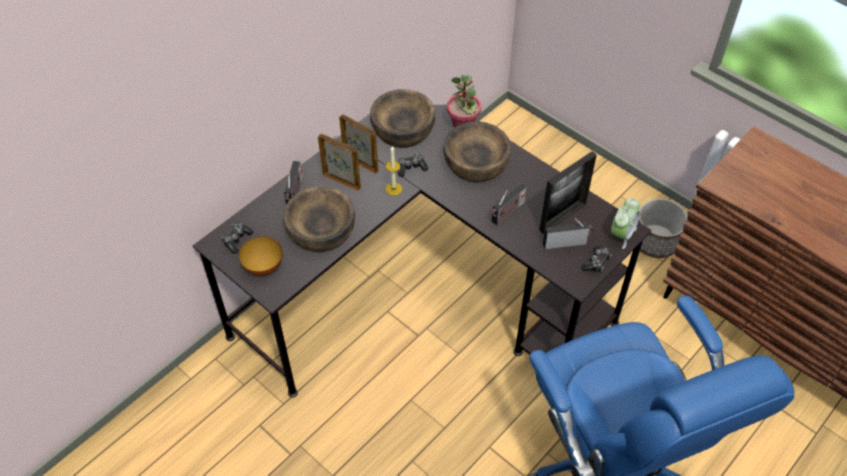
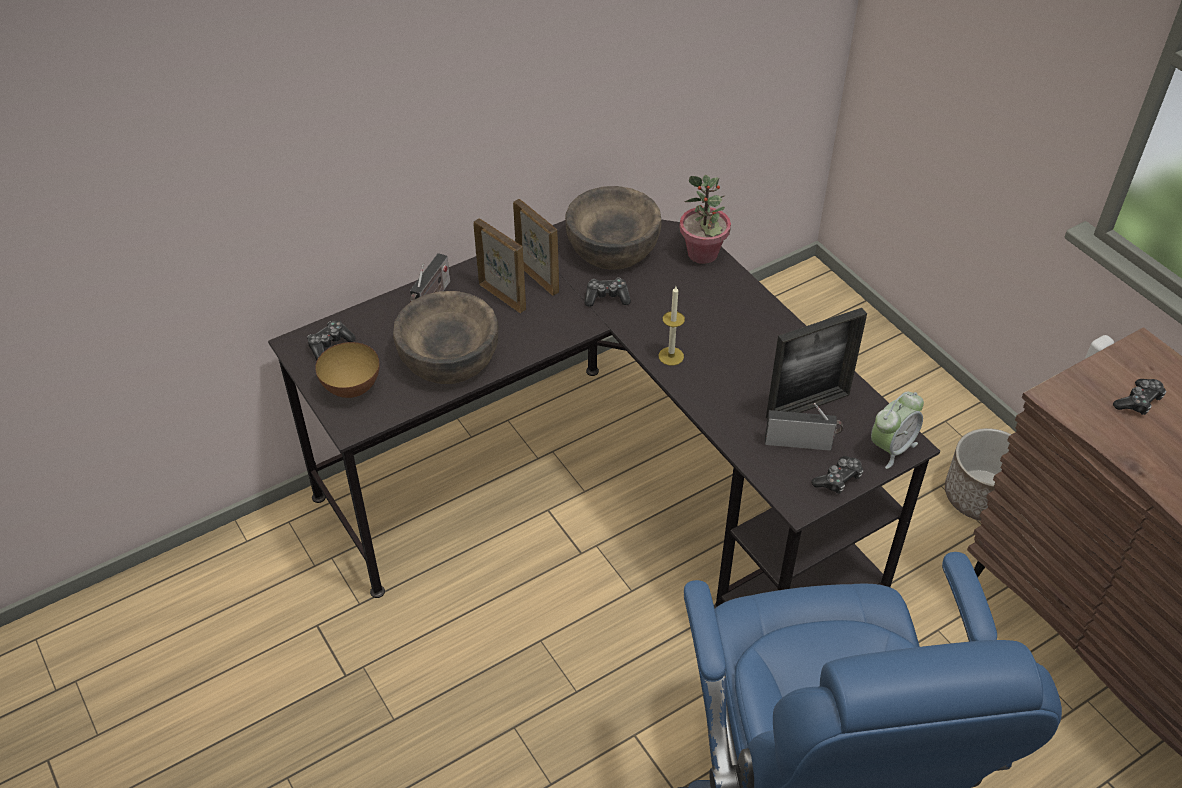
camera: 15 degrees right, 5 degrees down
(393, 189) = (572, 320): candle -> candle (671, 356)
(475, 164) = (702, 310): brown bowl -> none
(507, 213) = (725, 385): radio -> none
(764, 176) = (1138, 402): none -> game controller

